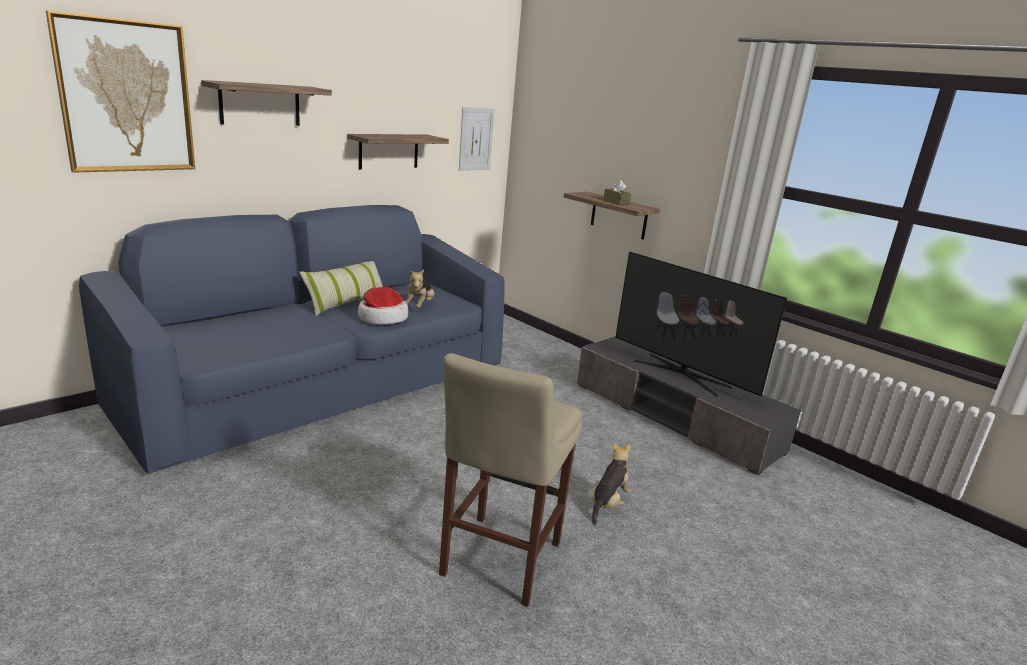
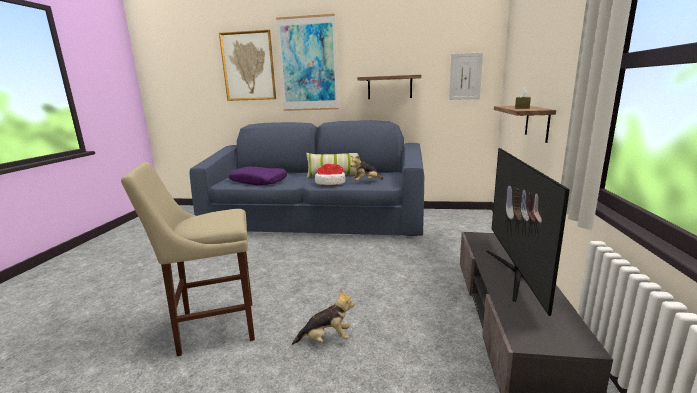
camera: 55 degrees right, 5 degrees down
(249, 341) = (259, 181): none -> purple pillow
(260, 104) = (308, 64): shelf -> picture

